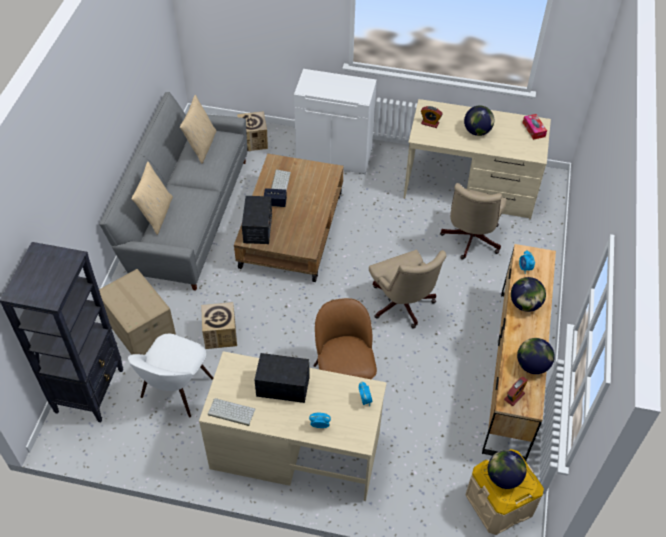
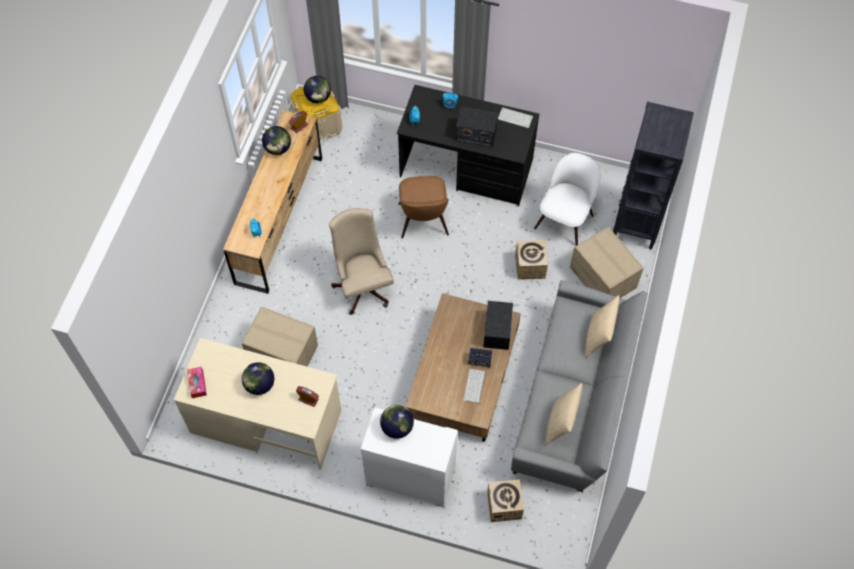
camera: 175 degrees left, 10 degrees up
(295, 450) = (466, 168): beige desk -> black desk
(469, 240) = (283, 353): beige office chair -> cardboard box
(525, 304) = (267, 199): globe -> globe (397, 427)

